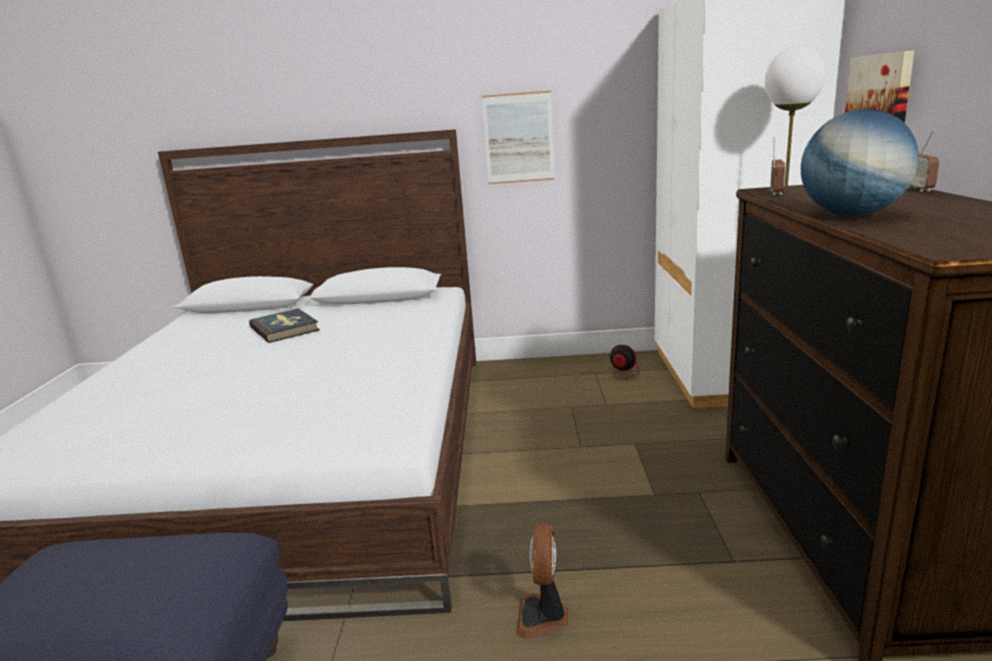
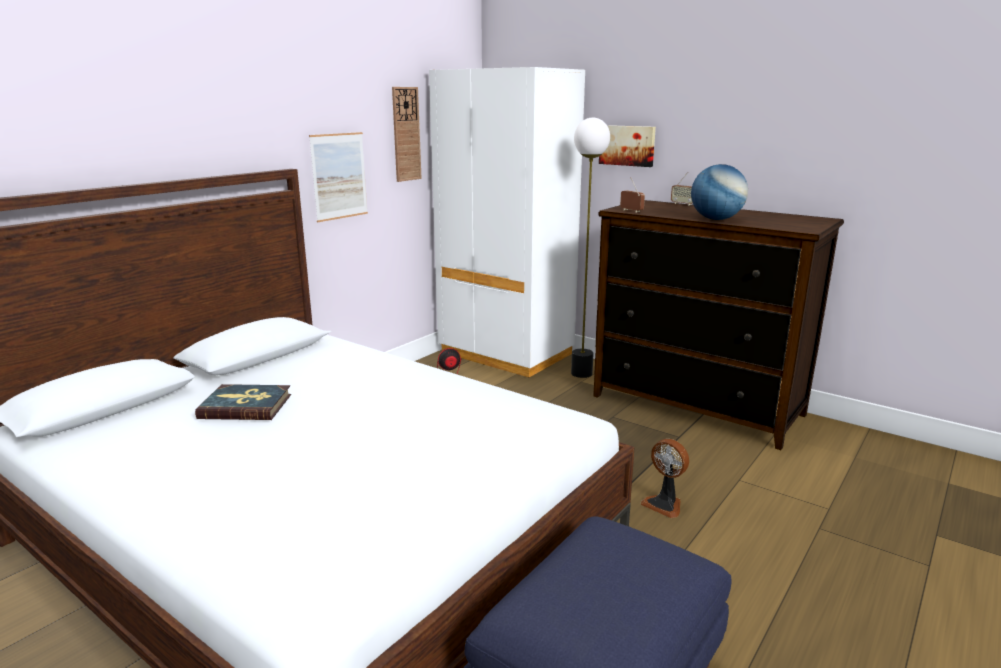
camera: 55 degrees left, 0 degrees up
(619, 91) = (406, 134): none -> wall clock

